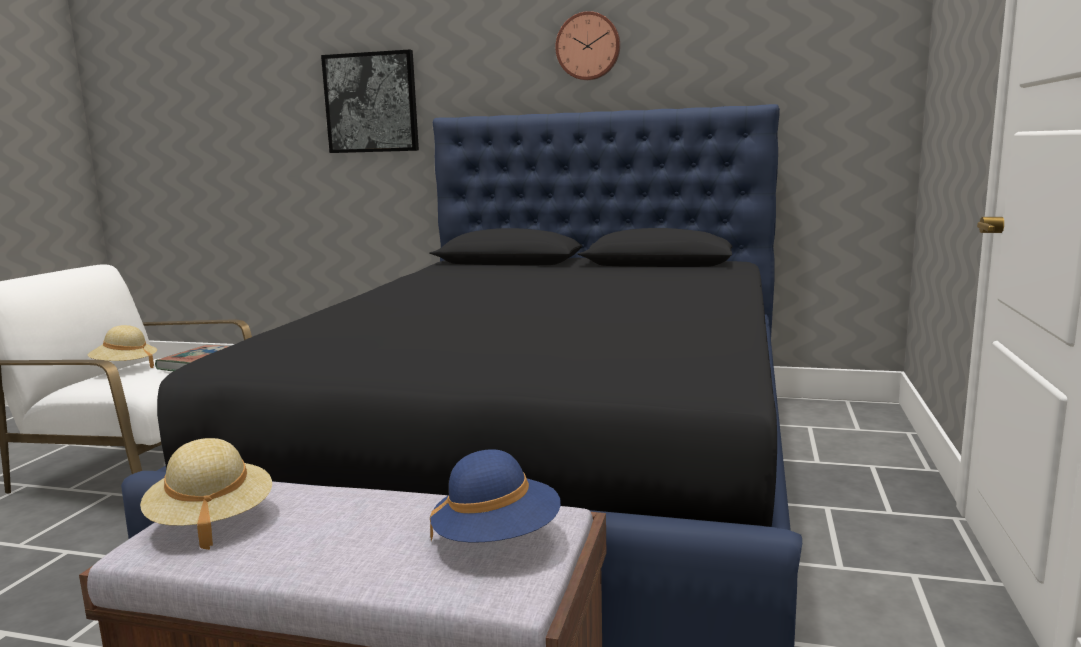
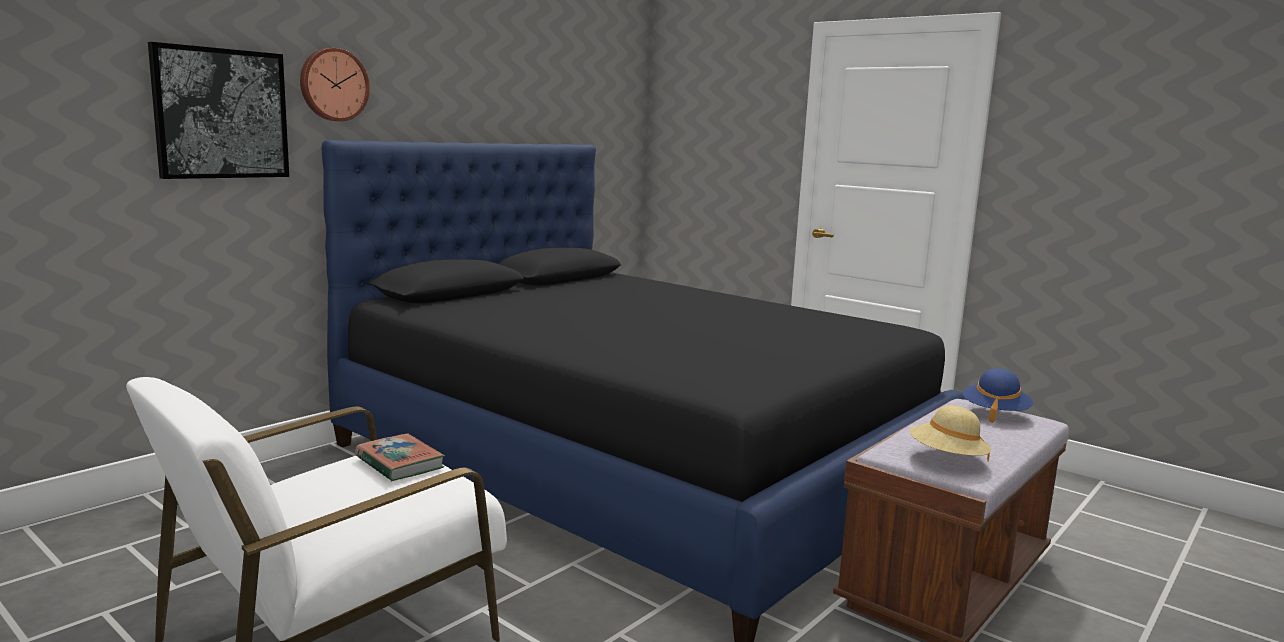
camera: 65 degrees left, 0 degrees up
(125, 367) = (327, 499): beige hat -> none
(588, 46) = (456, 78): wall clock -> wall clock (333, 85)

